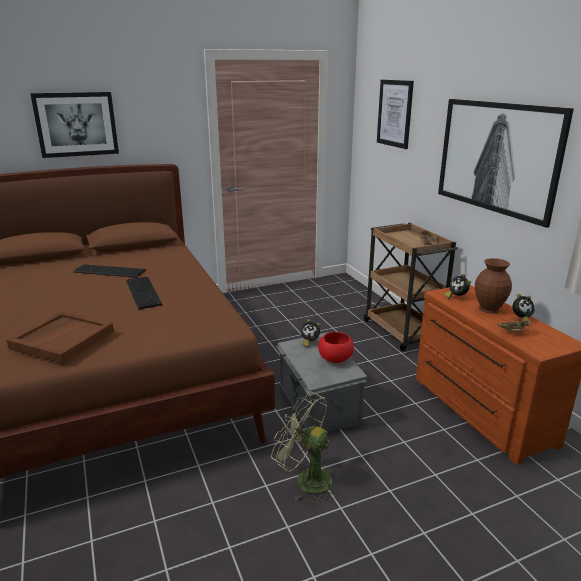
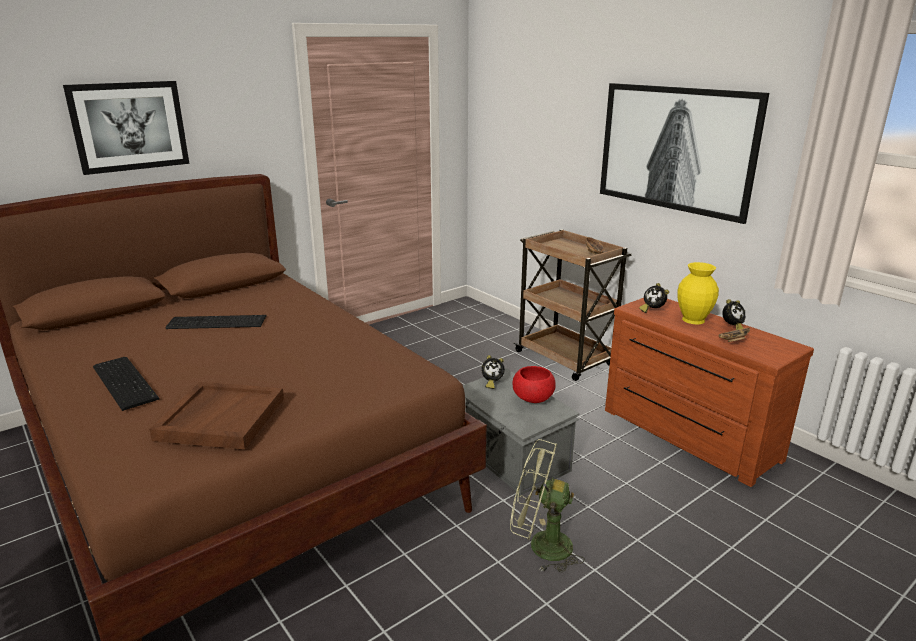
camera: 15 degrees left, 0 degrees up
(144, 292) = (285, 344): keyboard -> keyboard (126, 381)
(395, 113) = (530, 100): picture -> none
(489, 309) = (694, 320): brown vase -> yellow vase

